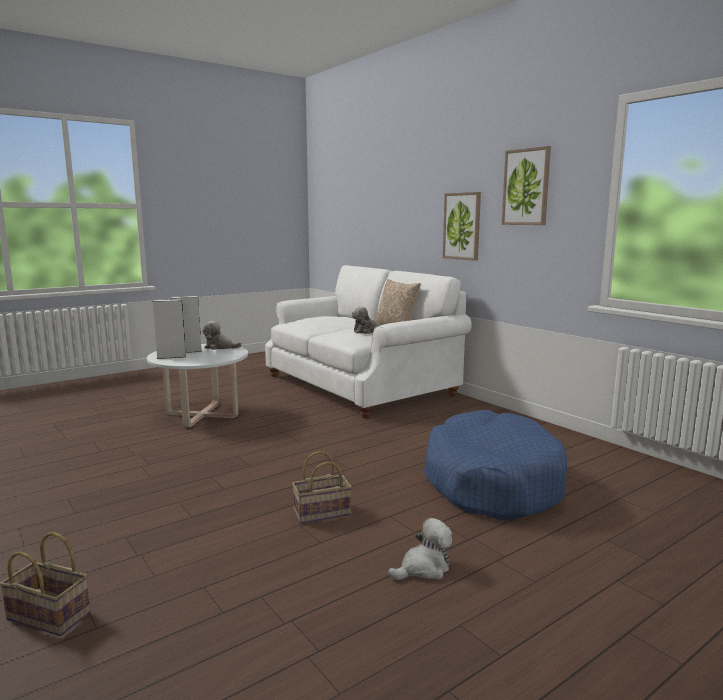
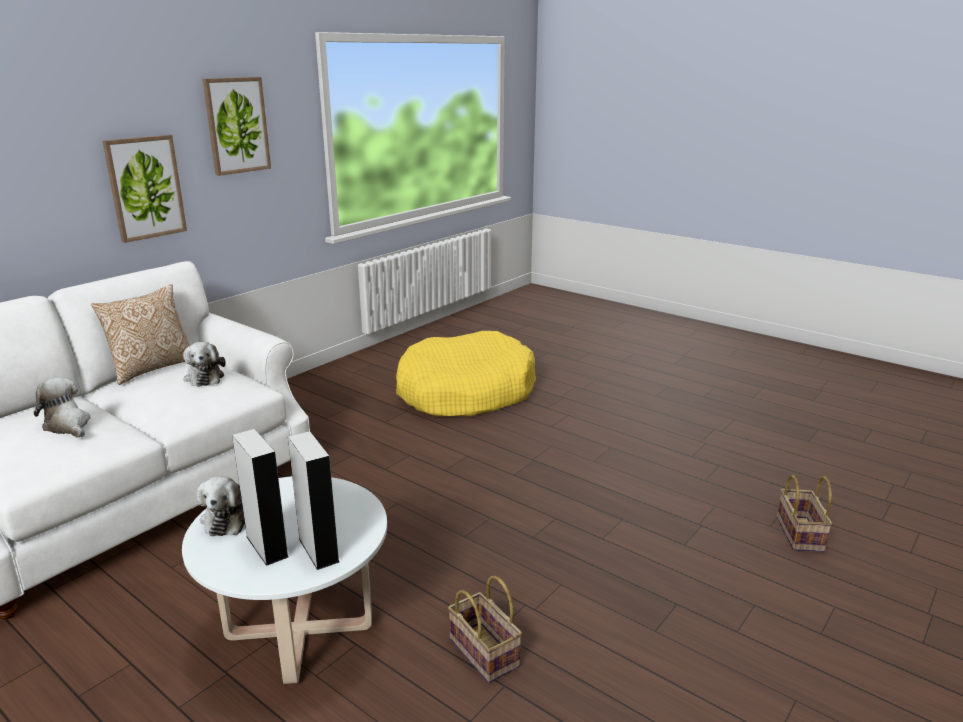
camera: 105 degrees left, 10 degrees up
(321, 514) = (568, 454): basket -> basket (486, 653)
(423, 568) = (611, 408): plush toy -> plush toy (68, 426)
(491, 482) = (465, 392): blue dog bed -> yellow dog bed

